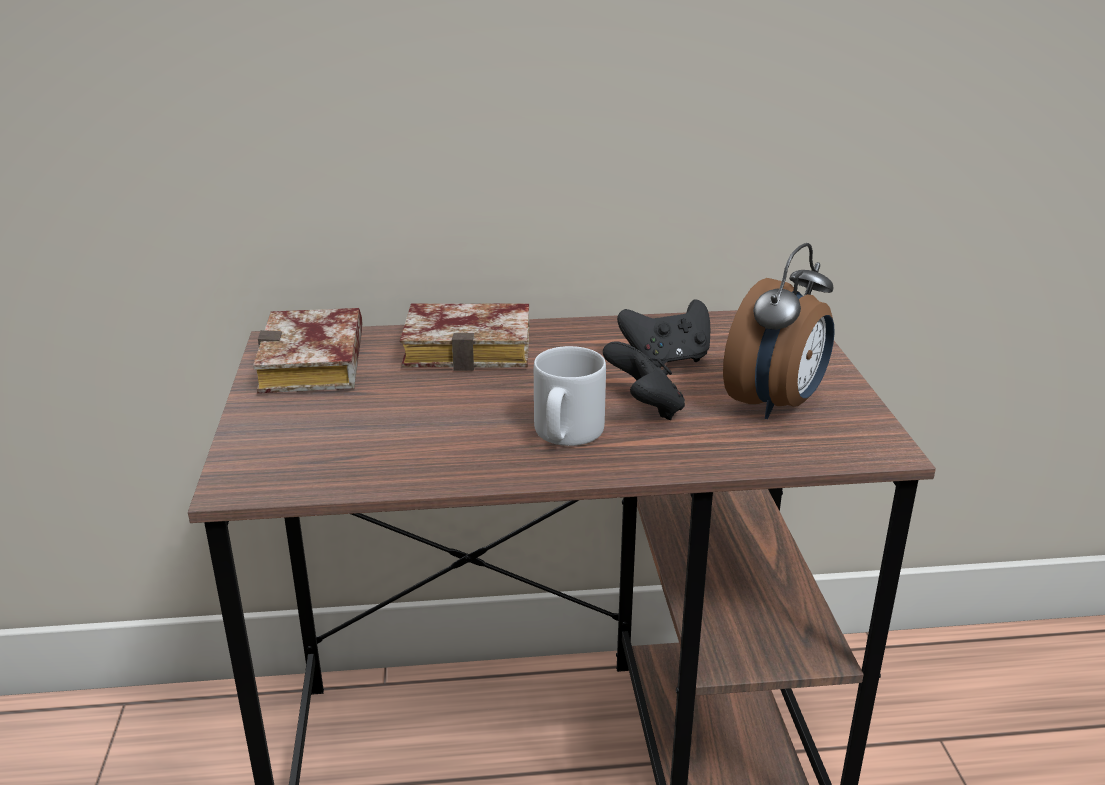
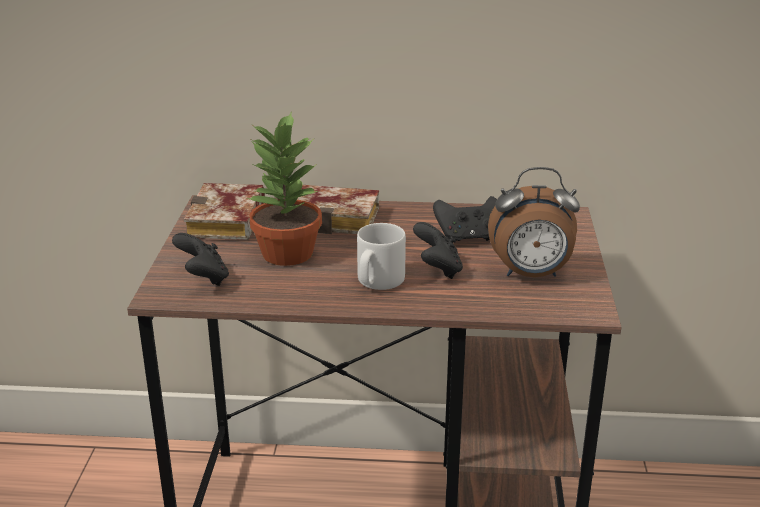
camera: 10 degrees right, 0 degrees up
(300, 453) = (203, 278): none -> black game controller
(416, 405) = (286, 254): none -> potted plant
(777, 404) = (531, 274): alarm clock -> alarm clock turned 45 degrees clockwise

